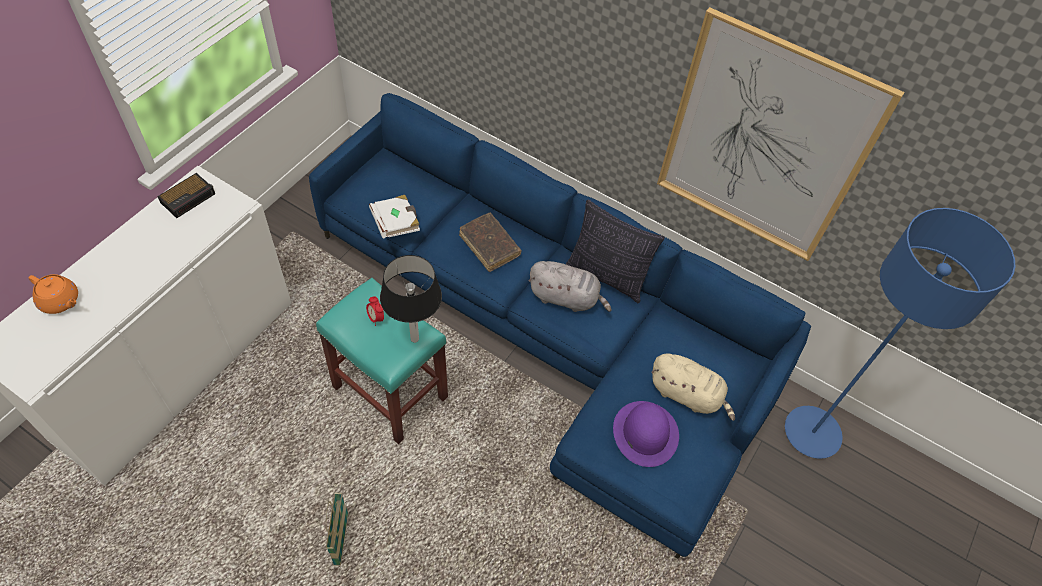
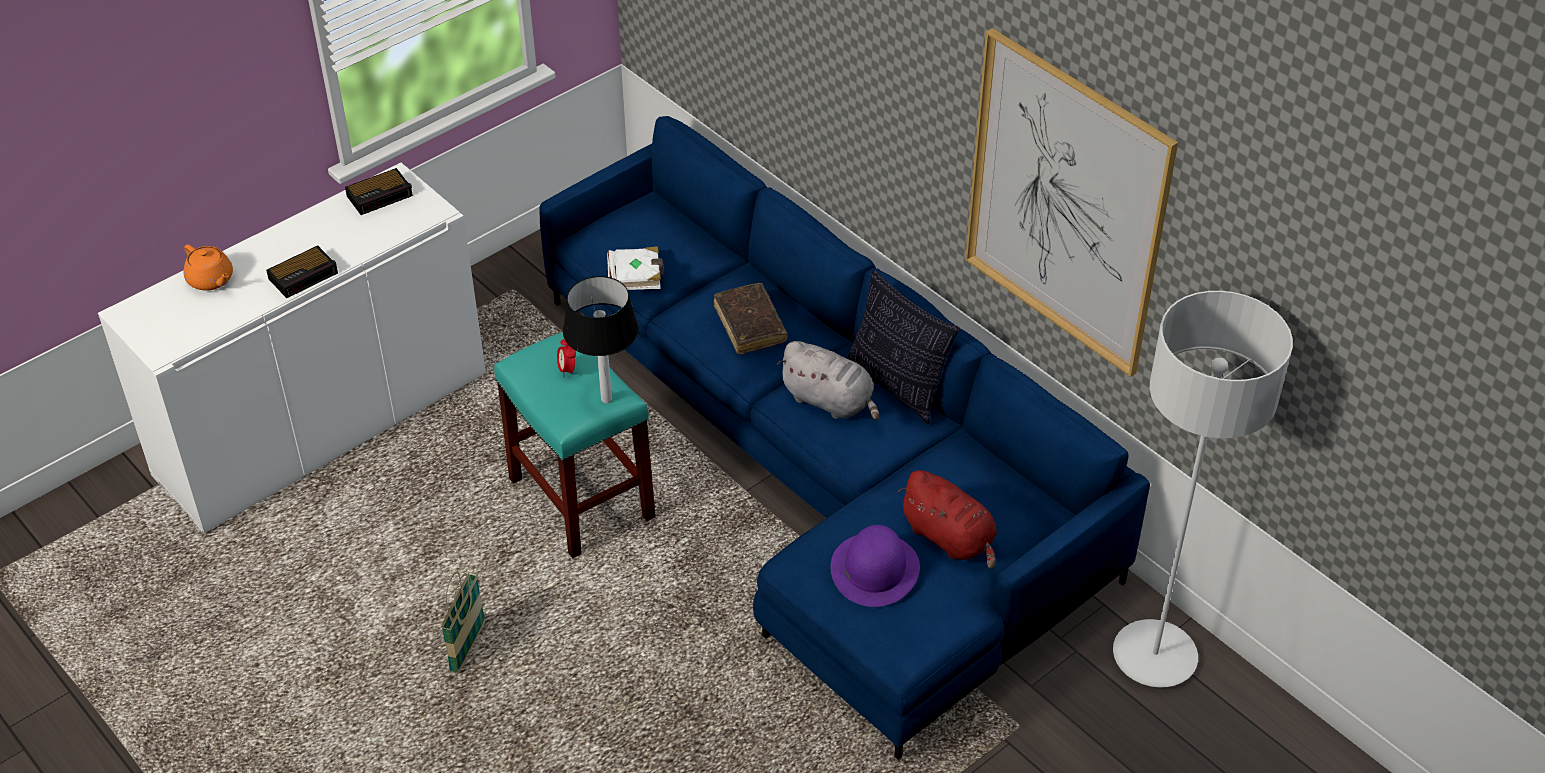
camera: 20 degrees right, 10 degrees down
(142, 282) = (304, 275): none -> alarm clock
(687, 395) = (950, 538): beige plush toy -> red plush toy
(812, 433) = (1154, 656): blue floor lamp -> grey floor lamp

